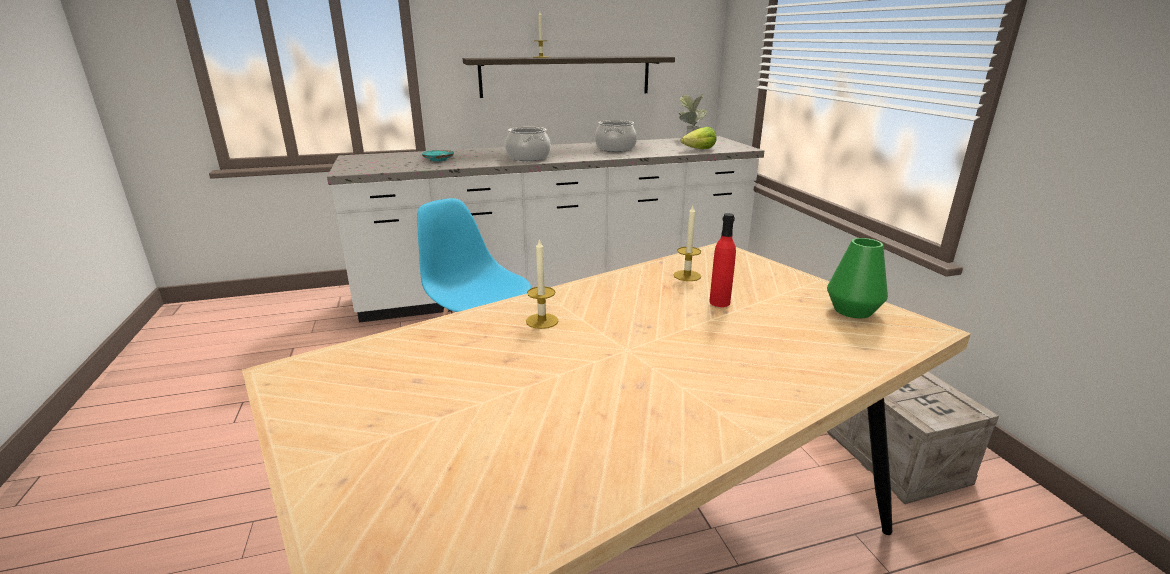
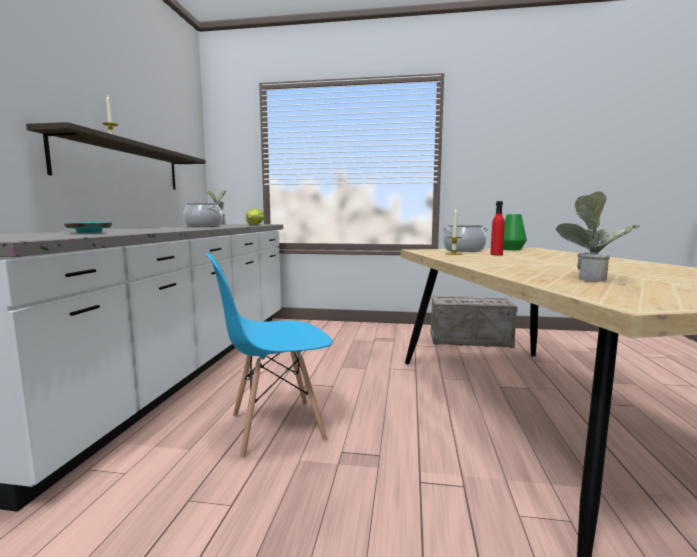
camera: 65 degrees left, 15 degrees down
(453, 362) = (589, 278): none -> potted plant
(528, 157) = (172, 229): cooking pot -> cooking pot (464, 250)
(542, 321) = (517, 267): candle -> none

